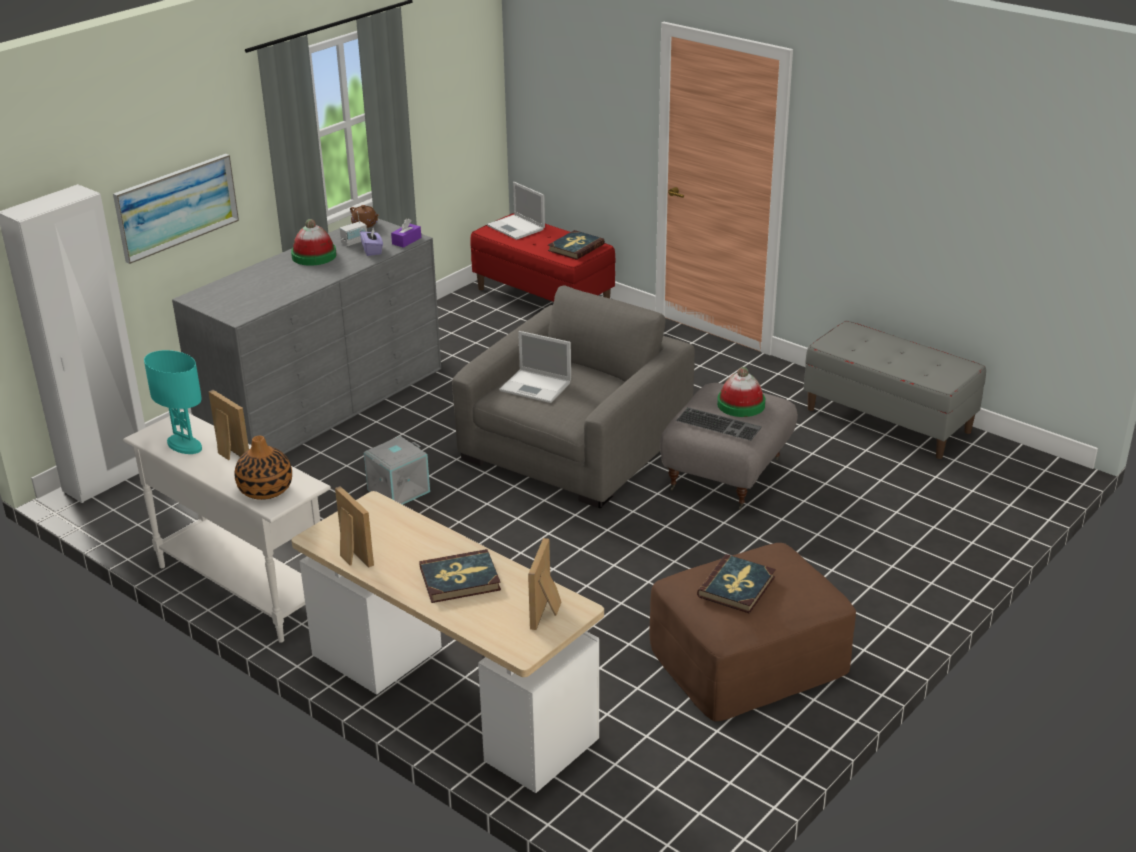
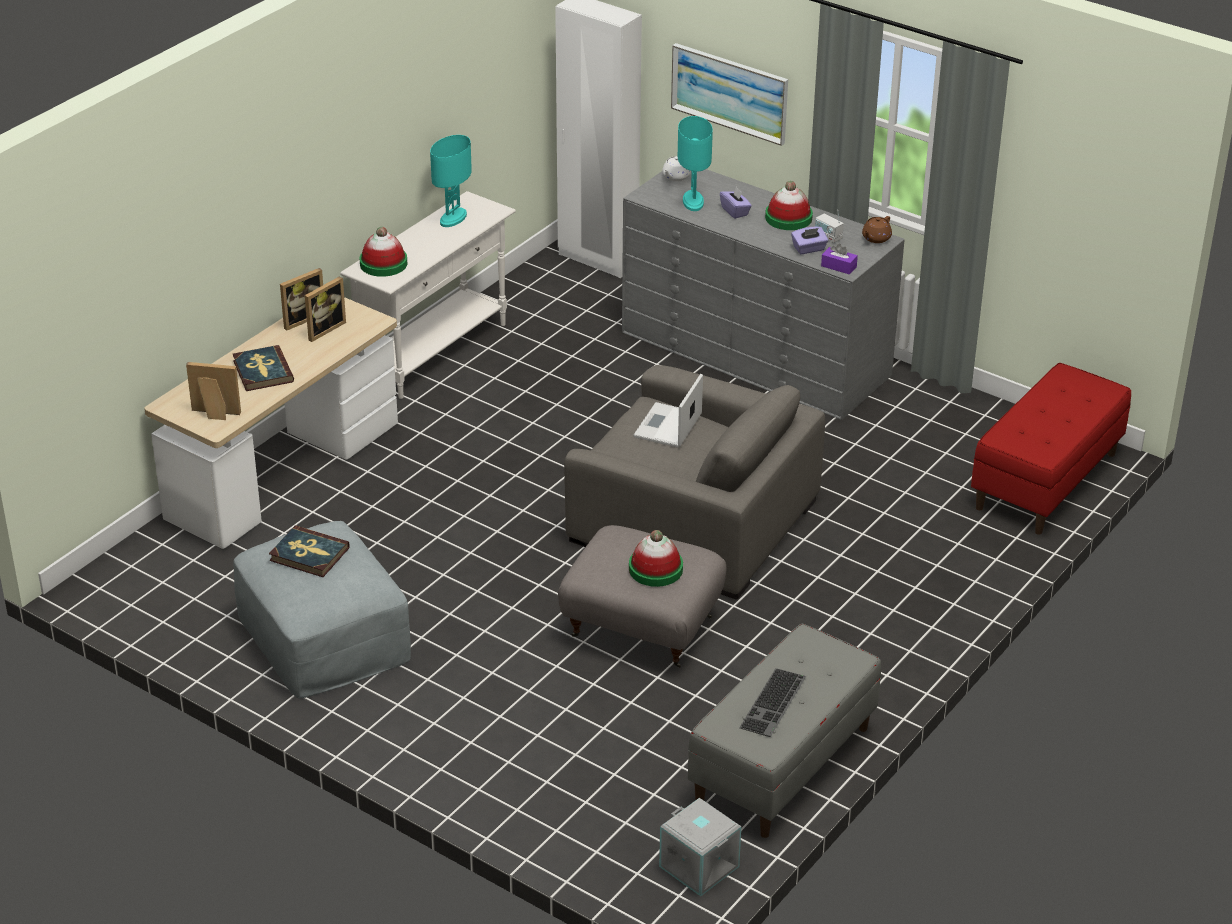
camera: 85 degrees right, 5 degrees up
(208, 301) = (675, 177): none -> white teapot
(228, 452) = (443, 239): picture frame -> picture frame (323, 329)
(262, 295) = (692, 202): none -> turquoise table lamp
(266, 489) = (383, 264): vase -> hat
(290, 277) = (735, 211): none -> purple tissue box
(398, 490) = (592, 415): grey storage box -> grey storage box (700, 866)
(516, 228) = (1082, 393): laptop -> none
(575, 247) = (1037, 440): book -> none
(719, 424) = (612, 554): keyboard -> keyboard (774, 703)
(748, 658) = (323, 636): brown ottoman -> grey ottoman

